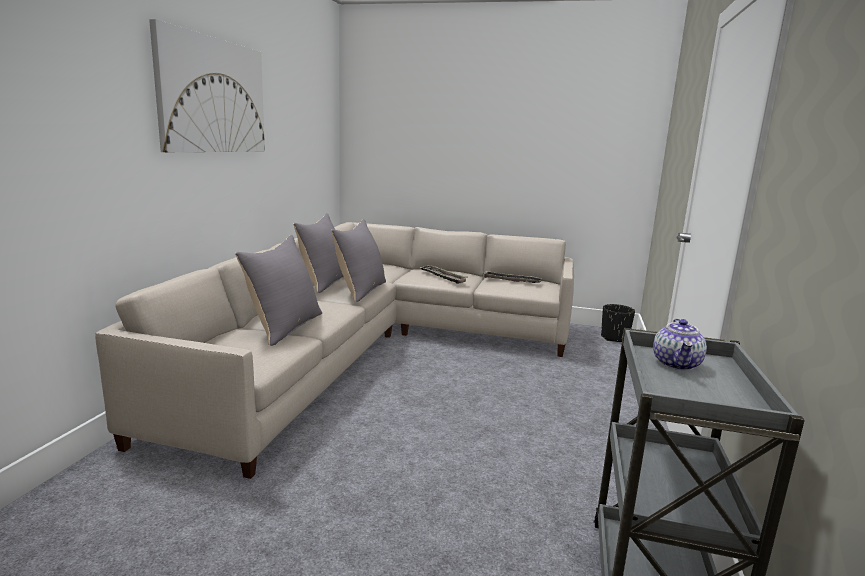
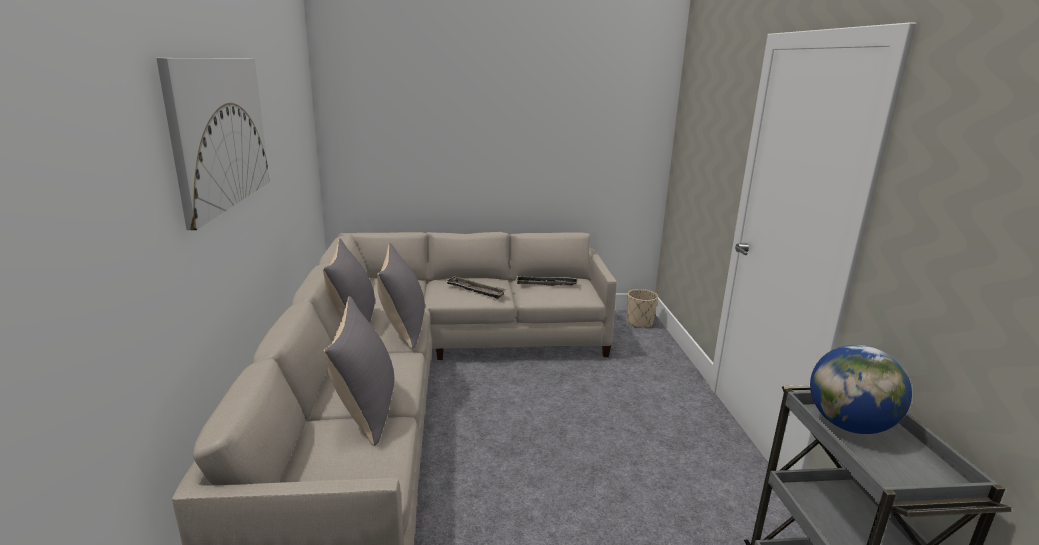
camera: 20 degrees left, 5 degrees up
(614, 338) = (639, 323): black planter -> beige planter
(677, 364) = (848, 425): teapot -> globe

